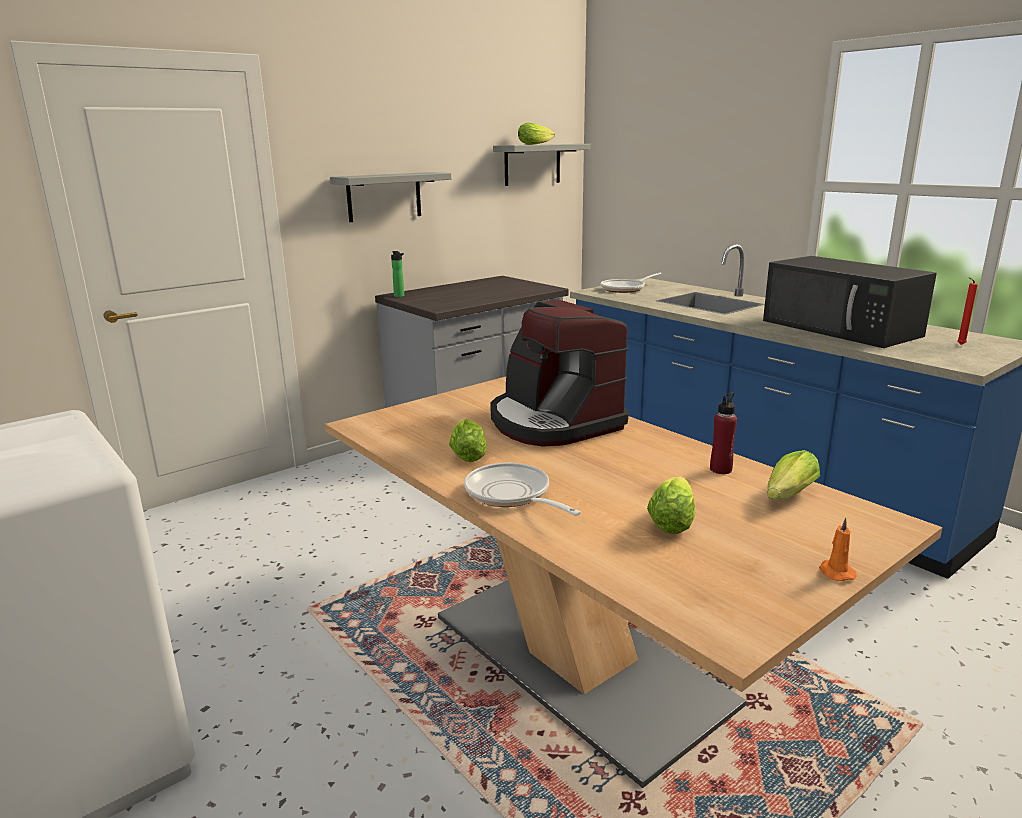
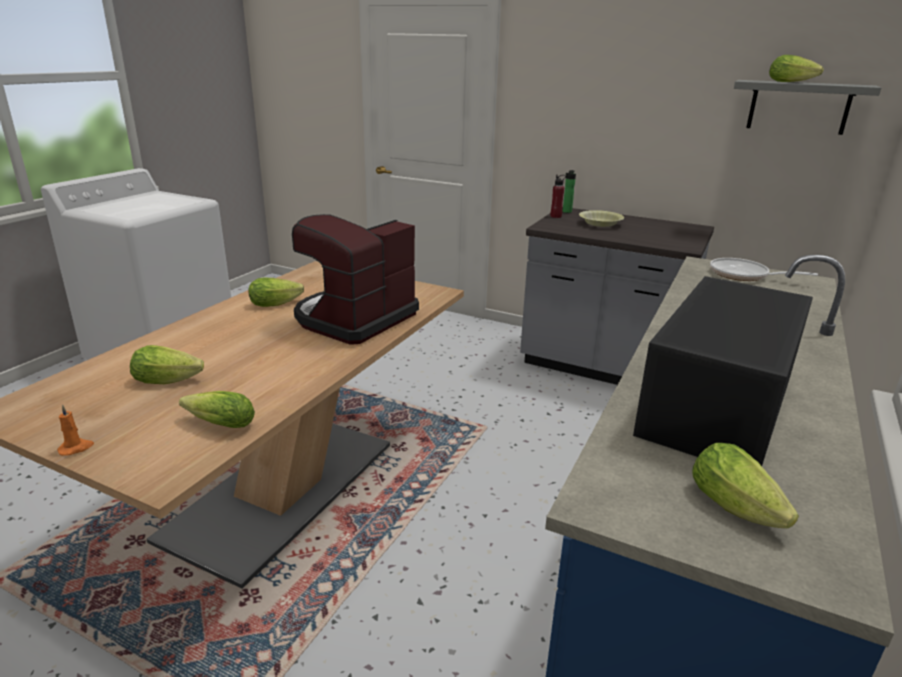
camera: 65 degrees right, 5 degrees up
(384, 196) = (590, 119): grey shelf -> none
(455, 294) = (600, 224): none -> yellow bowl
(512, 495) = (207, 325): frying pan -> none
(721, 469) = (273, 391): red bottle -> red bottle (556, 216)
(959, 344) = (739, 509): red candle -> lettuce

